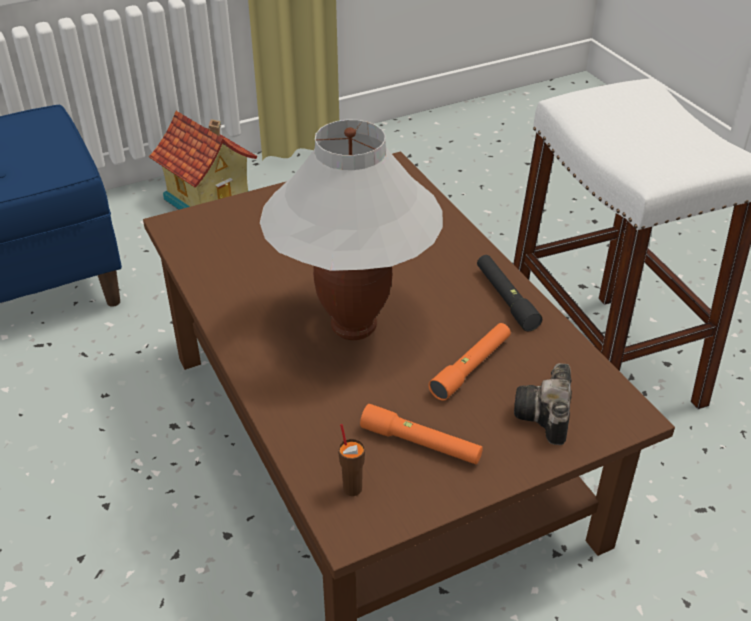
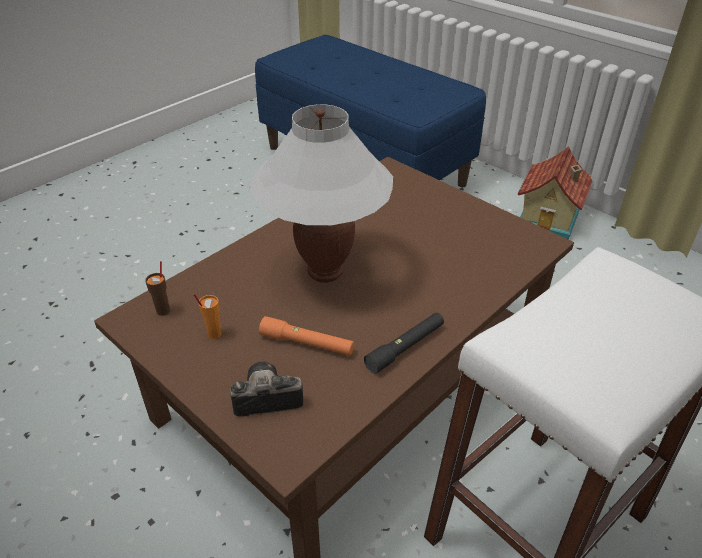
camera: 70 degrees right, 0 degrees up
(421, 443) = (214, 334): orange flashlight -> orange cup

